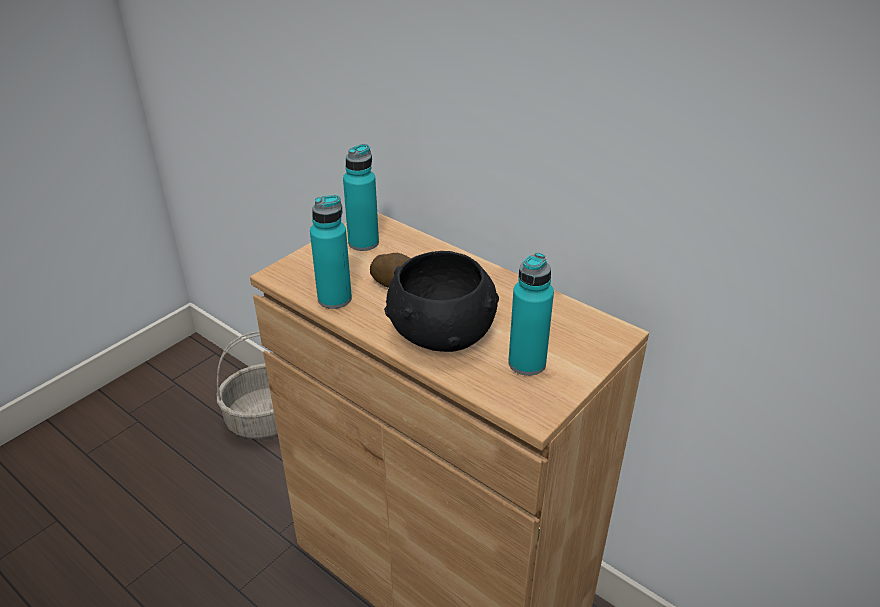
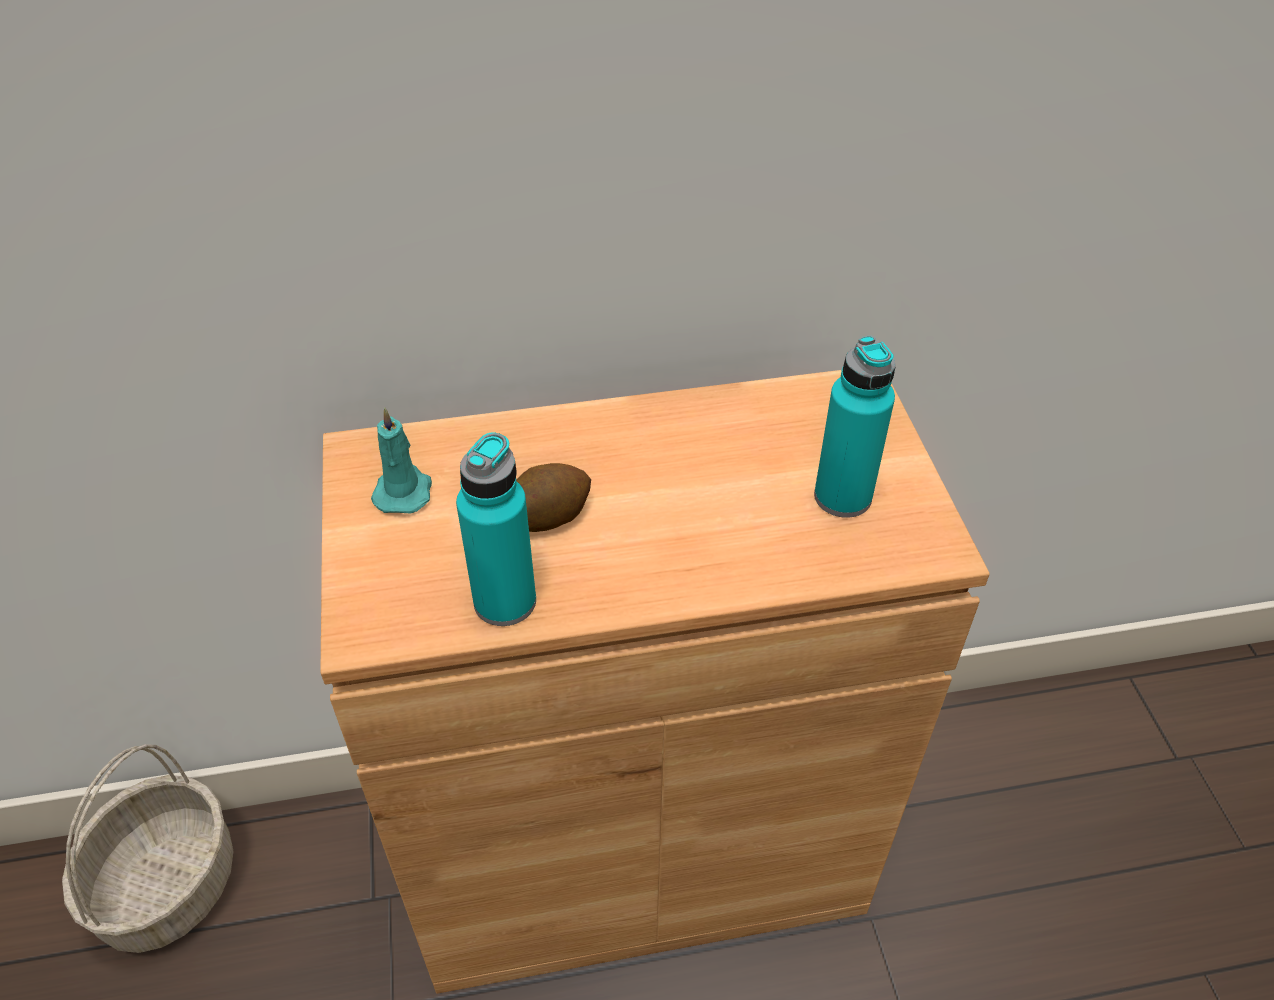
camera: 50 degrees left, 10 degrees up
(363, 243) = (404, 491): turquoise bottle -> turquoise candle
(441, 332) = (704, 535): black bowl -> none

